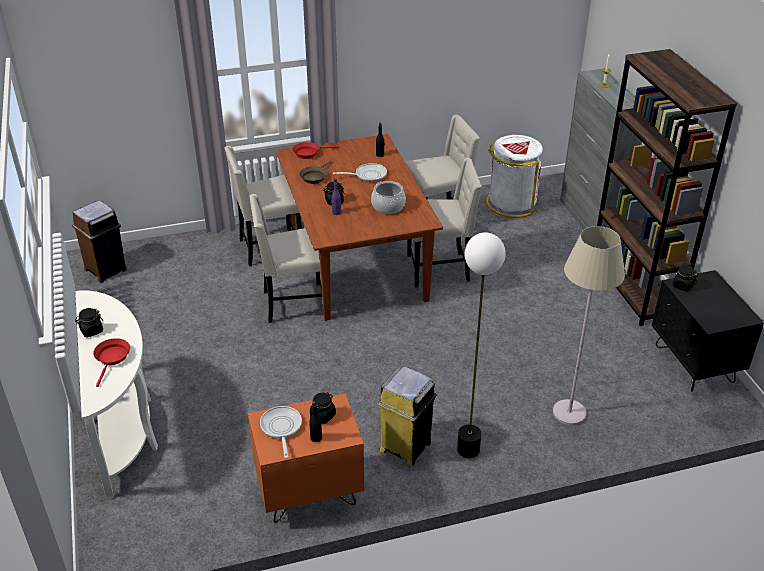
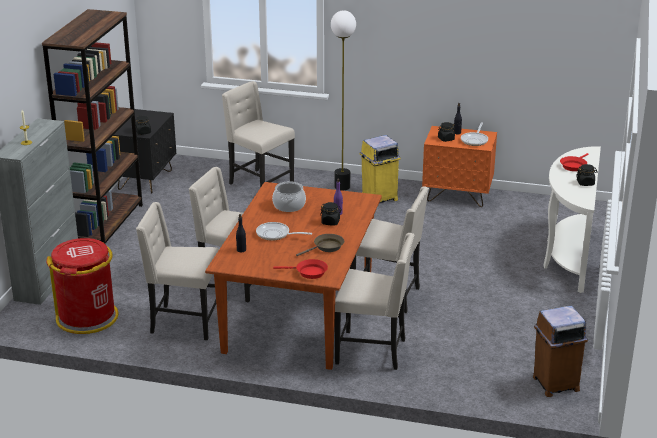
camera: 150 degrees left, 10 degrees down
(511, 203) = (87, 317): white trash can -> red trash can
(569, 413) = (259, 183): beige floor lamp -> beige chair

